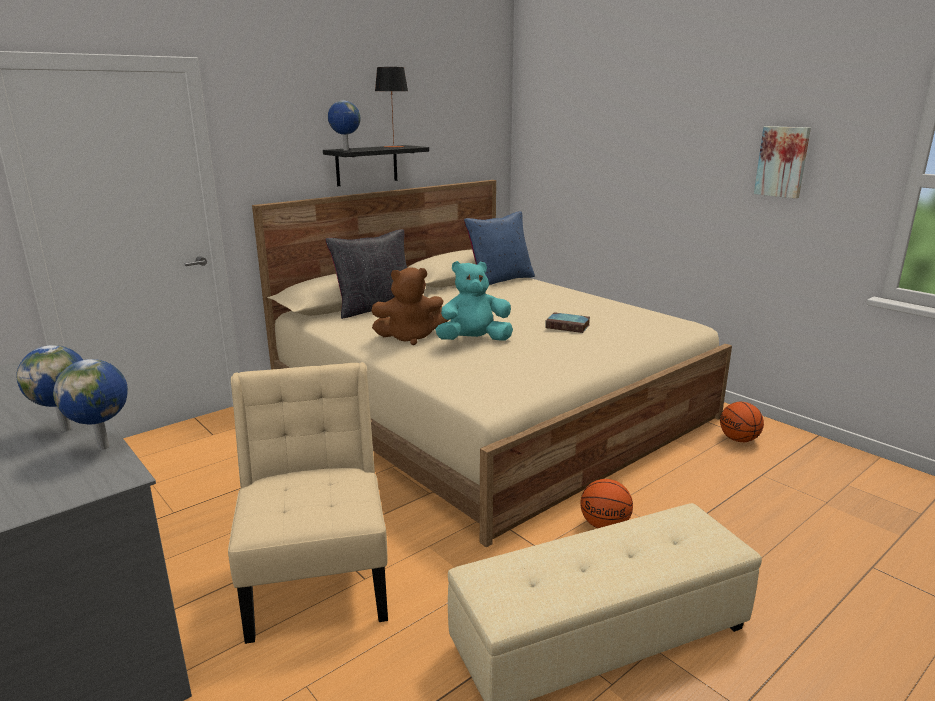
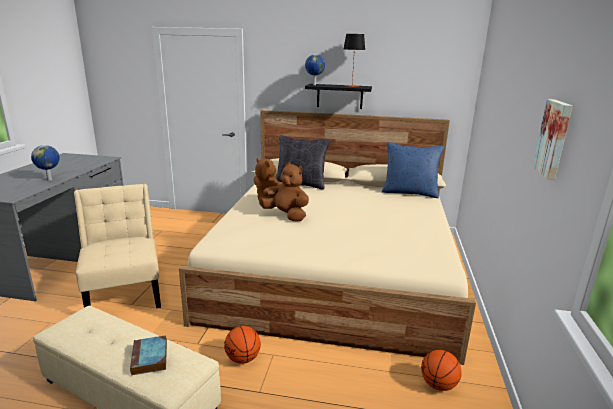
camera: 50 degrees right, 0 degrees up
(105, 447) = (37, 188): globe -> none
(318, 577) = (125, 292): beige chair -> beige chair turned 60 degrees counterclockwise
(474, 341) = (286, 215): turquoise plush toy -> brown plush toy
(568, 326) = (360, 231): book -> book (150, 358)

